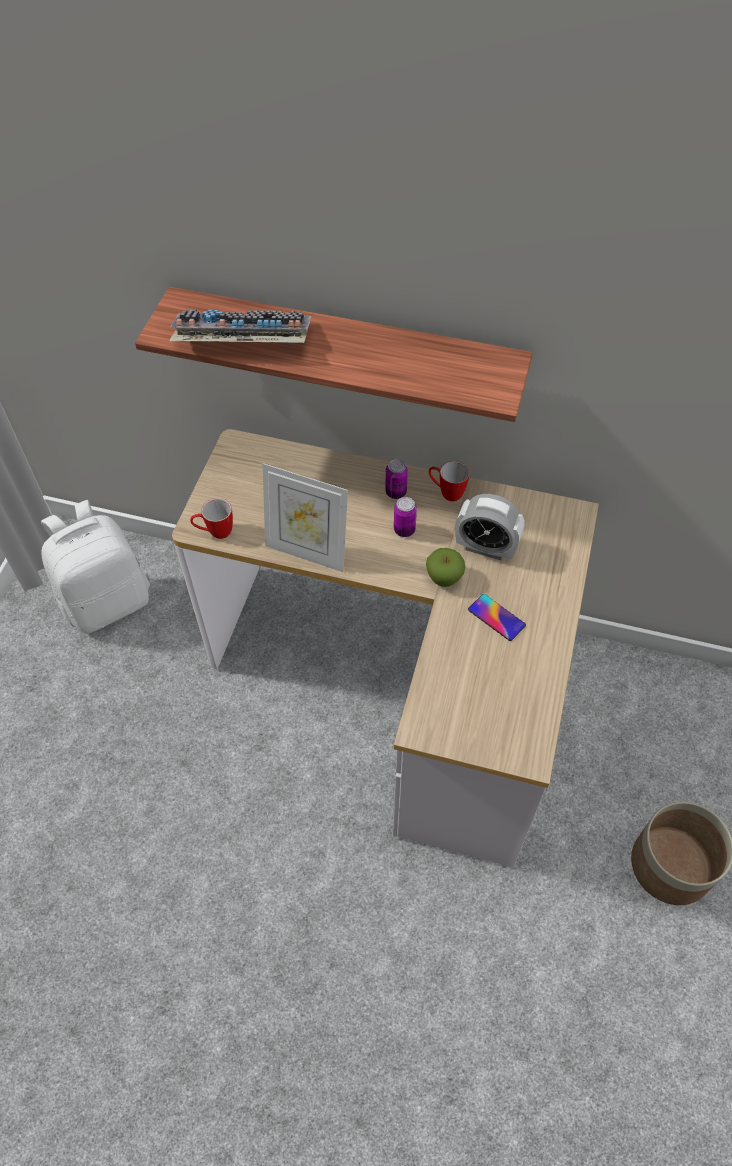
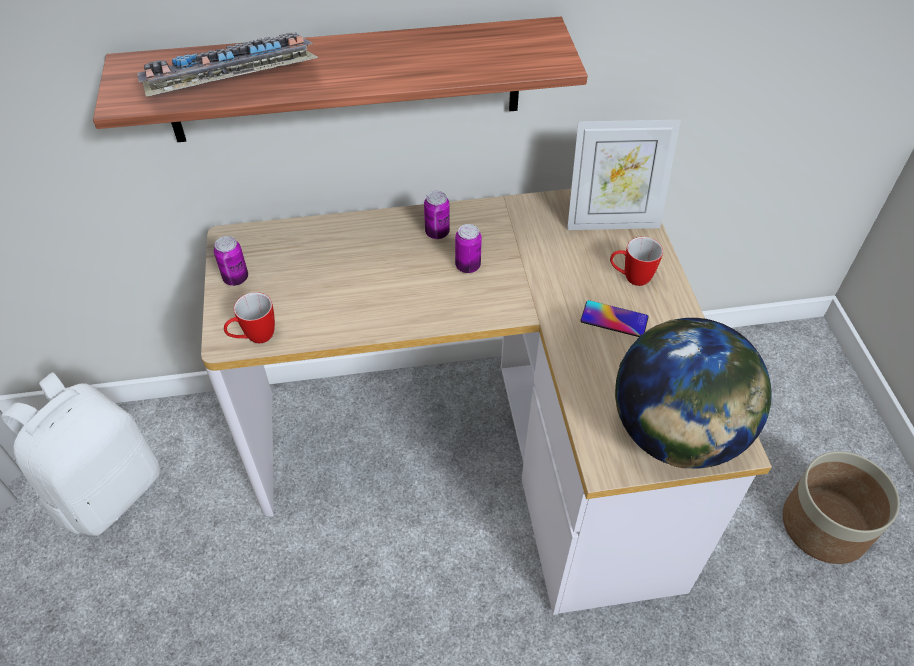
camera: 25 degrees left, 5 degrees down
(224, 479) = (236, 278): none -> can
(307, 552) = (374, 323): picture frame -> picture frame (612, 222)
(444, 578) = (537, 299): apple -> none
(446, 492) = (489, 216): mug -> mug (630, 278)
(485, 548) = (561, 256): alarm clock -> none
(488, 727) = (675, 434): none -> globe

